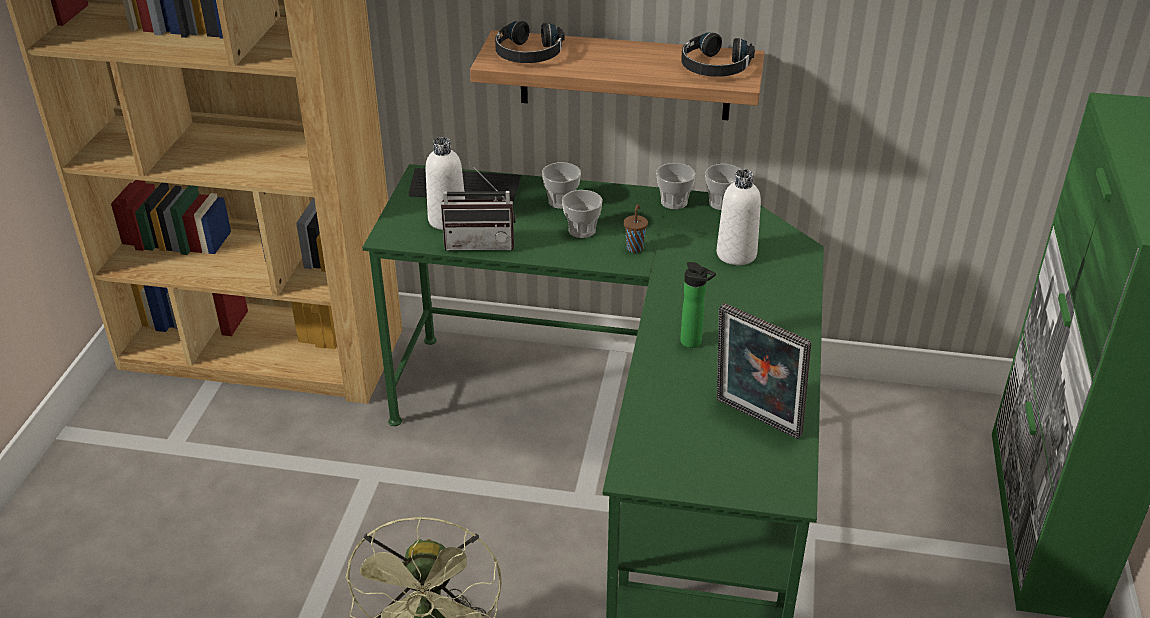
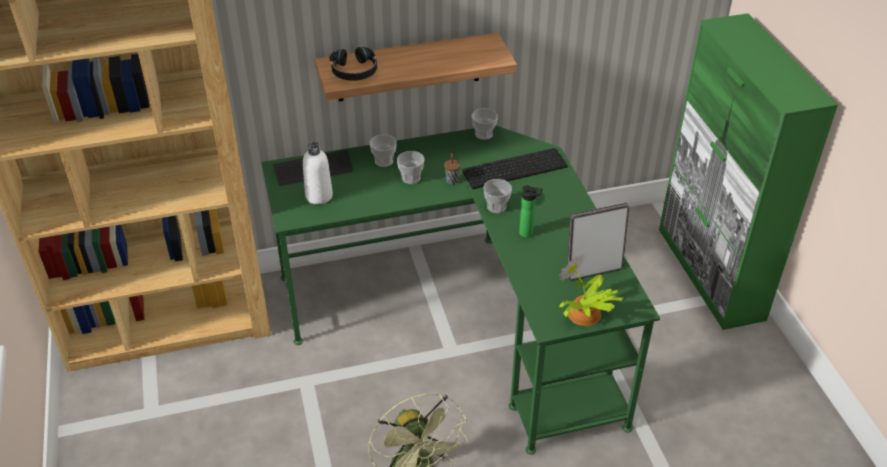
camera: 25 degrees left, 5 degrees up
(480, 242) = (352, 205): radio -> none
(674, 202) = (454, 142): cup -> cup (496, 207)
(698, 476) = (584, 315): none -> potted plant
(714, 67) = (477, 52): black headphones -> none
(736, 254) = (515, 167): white bottle -> keyboard
(755, 420) = (593, 271): picture frame -> picture frame turned 150 degrees clockwise

